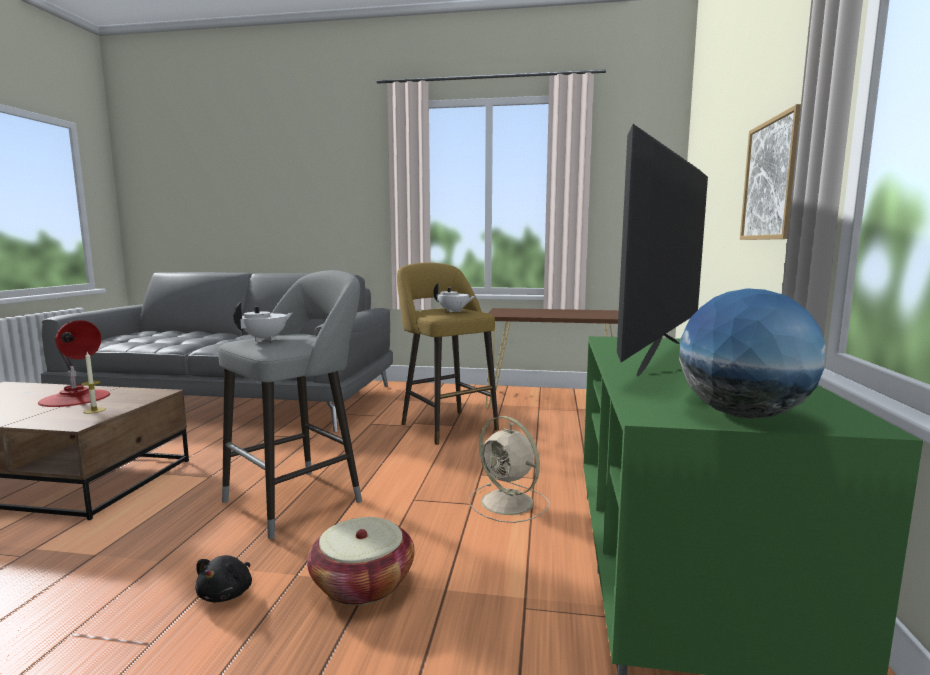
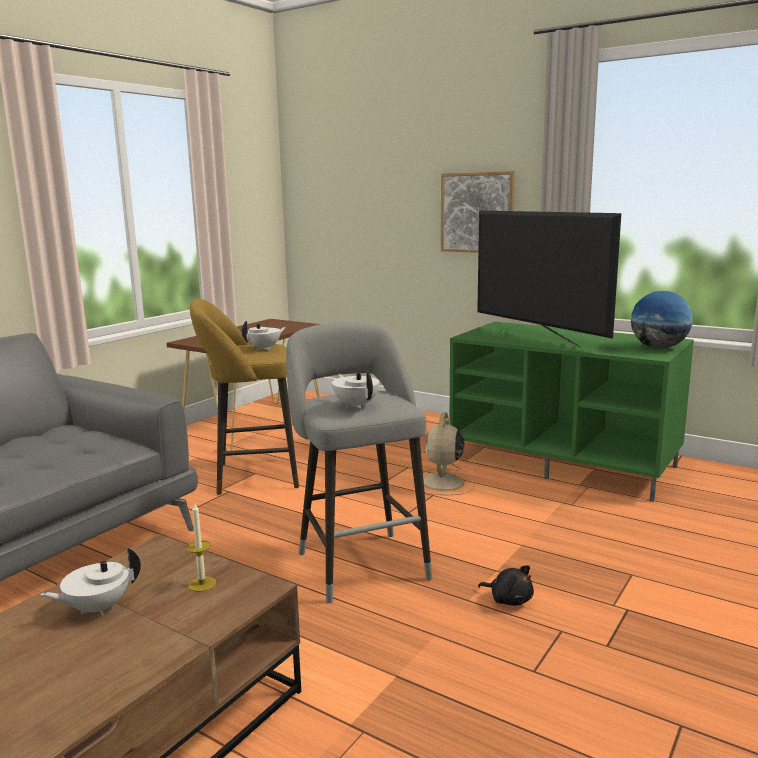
camera: 65 degrees left, 5 degrees up
(75, 398) = (97, 608): red table lamp -> white teapot
(362, 584) = (522, 547): basket -> none
(509, 503) = (442, 483): beige fan -> beige fan turned 120 degrees clockwise

